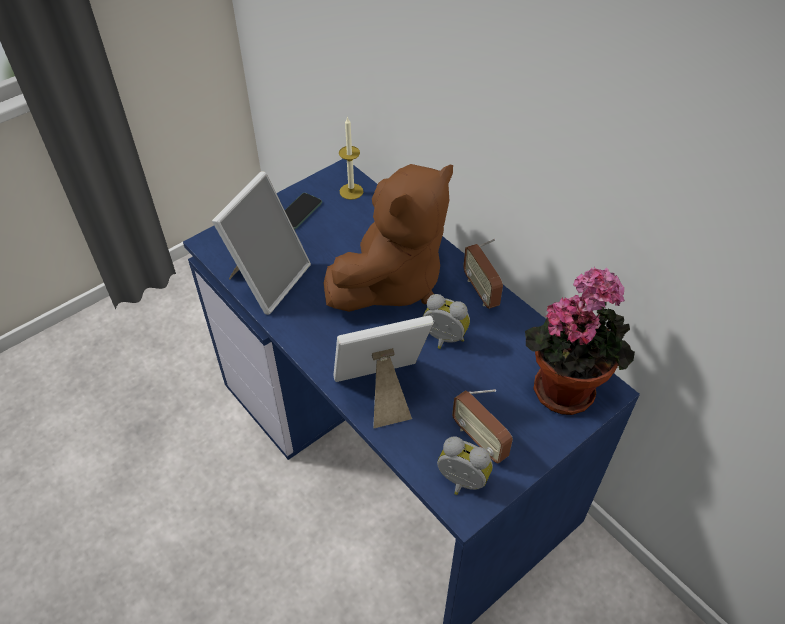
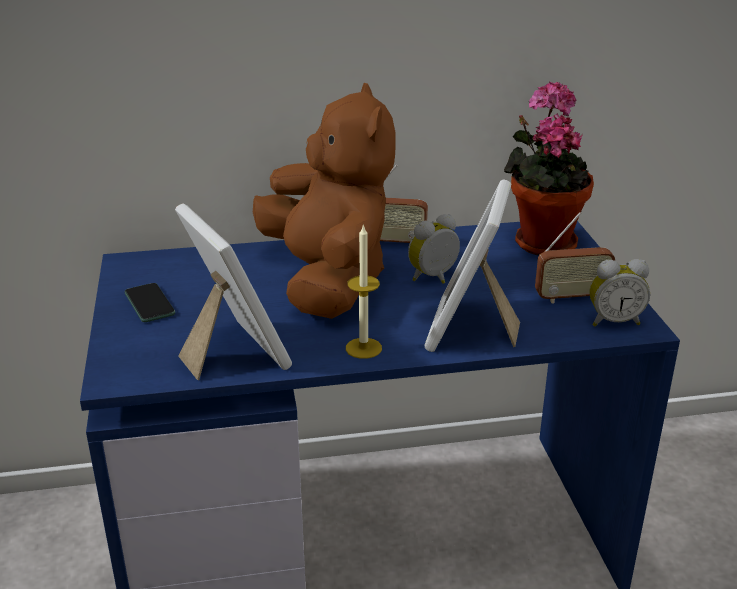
camera: 60 degrees left, 20 degrees down
(351, 191) = (164, 265): candle -> candle (363, 348)
(461, 483) = (613, 321): alarm clock -> alarm clock turned 150 degrees counterclockwise

